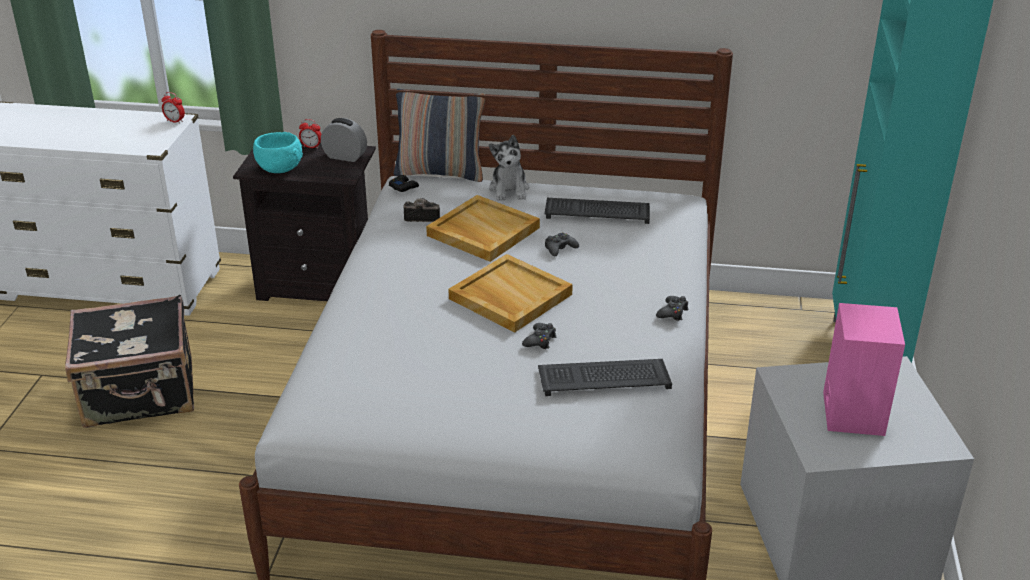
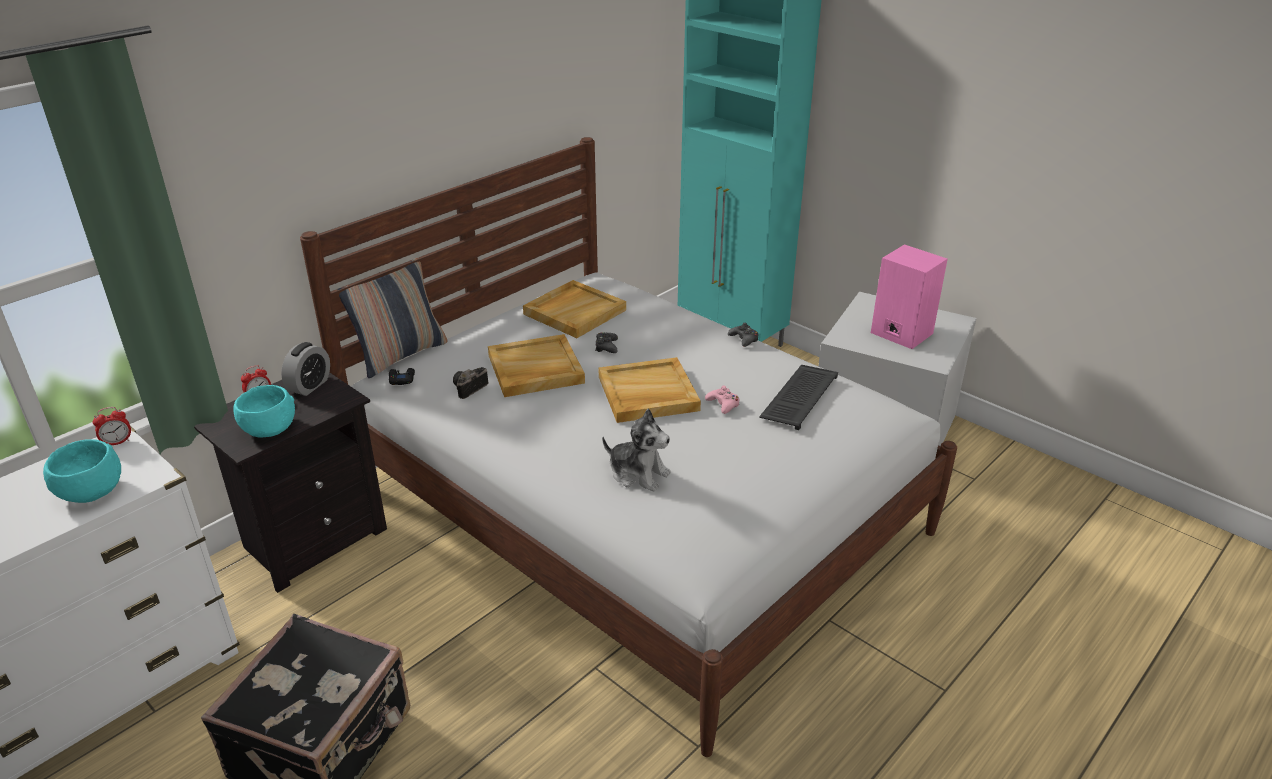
camera: 55 degrees left, 0 degrees up
(120, 138) = (90, 492): none -> turquoise bowl
(345, 156) = (309, 386): alarm clock -> alarm clock turned 150 degrees clockwise
(509, 189) = (482, 334): plush toy -> plush toy (638, 474)
(540, 340) = (723, 404): black game controller -> pink game controller
(598, 211) = (575, 311): keyboard -> beige tray

